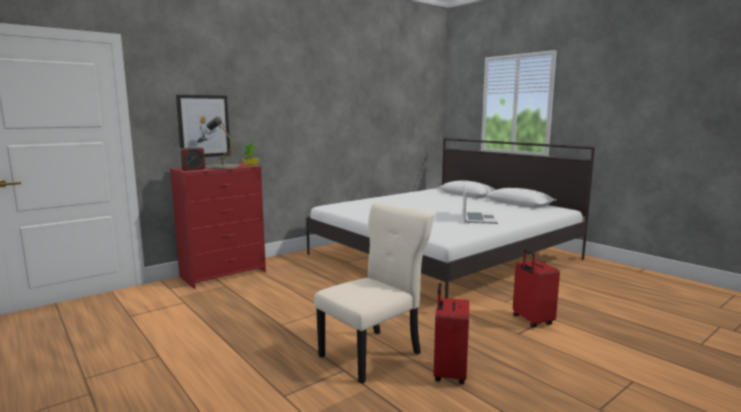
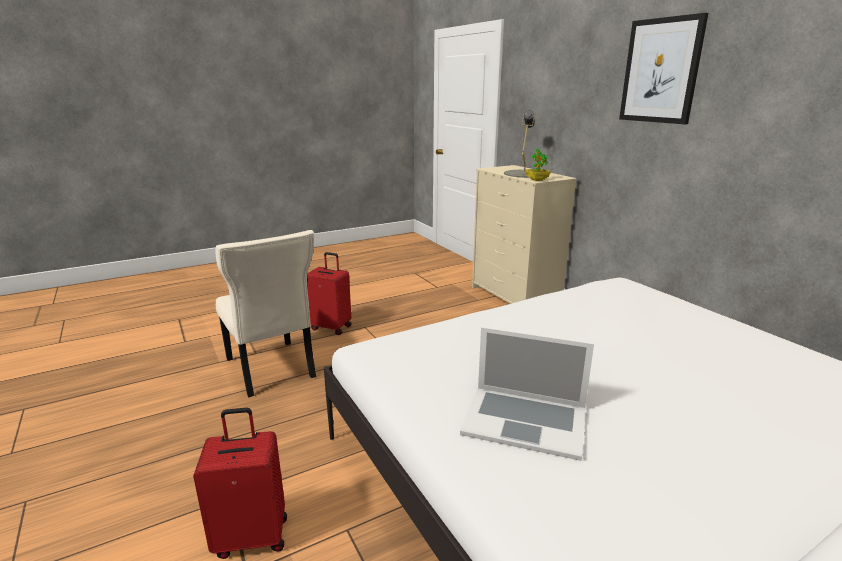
camera: 100 degrees right, 10 degrees up
(193, 169) = (498, 169): alarm clock -> none
(203, 126) = (547, 122): picture -> picture (661, 71)
(224, 274) = (515, 297): red dresser -> beige dresser
(448, 373) = (196, 408): red suitcase -> red suitcase (331, 327)

